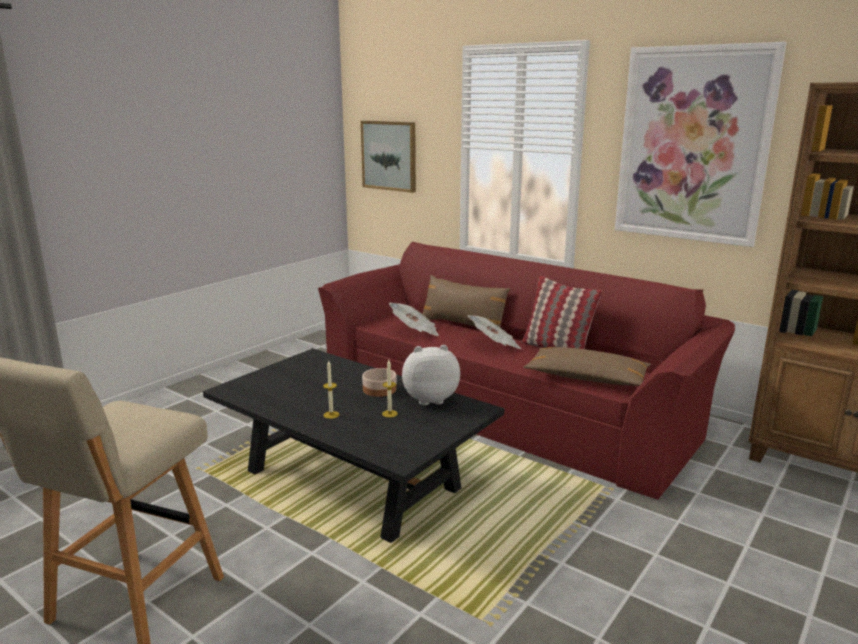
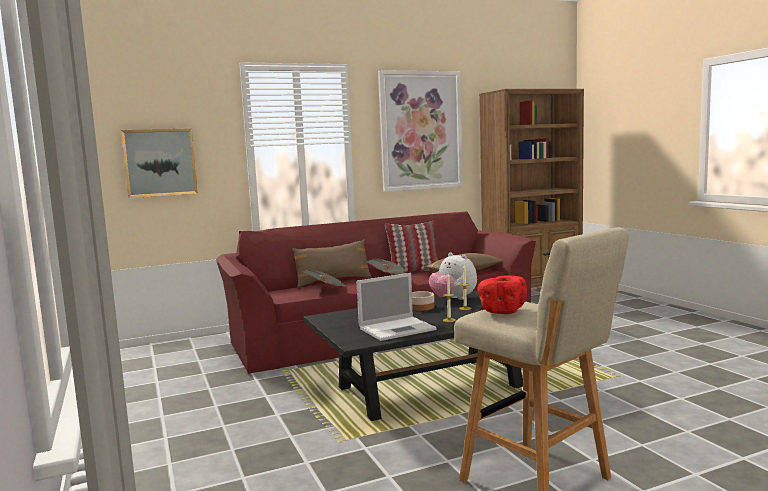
camera: 60 degrees left, 10 degrees down
(124, 413) = (500, 311): none -> red bowl
(284, 397) = (398, 329): none -> laptop
(429, 399) = (453, 299): plush toy -> plush toy turned 60 degrees counterclockwise

